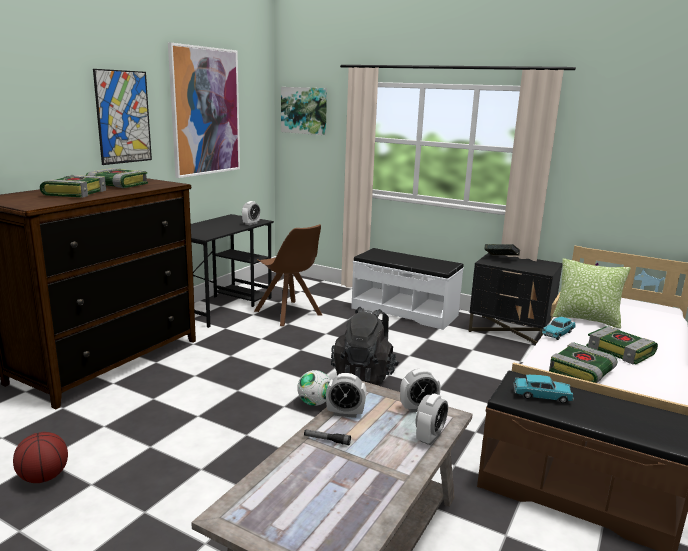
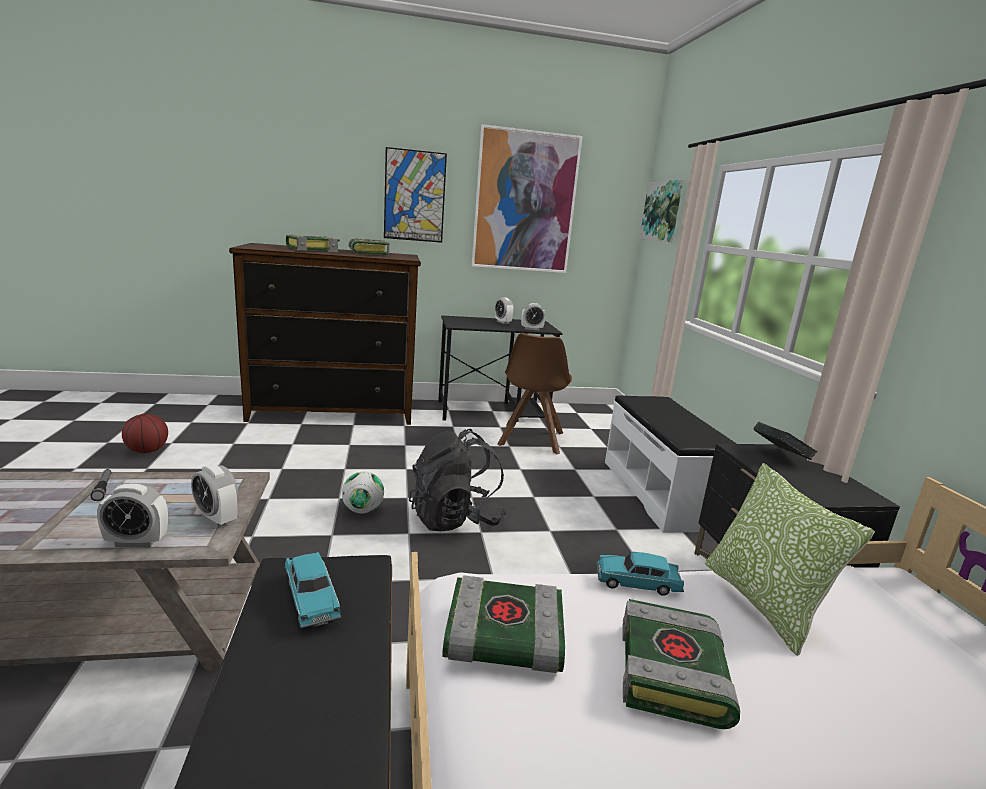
camera: 50 degrees right, 0 degrees up
(345, 413) = (174, 483): alarm clock -> alarm clock (503, 322)

